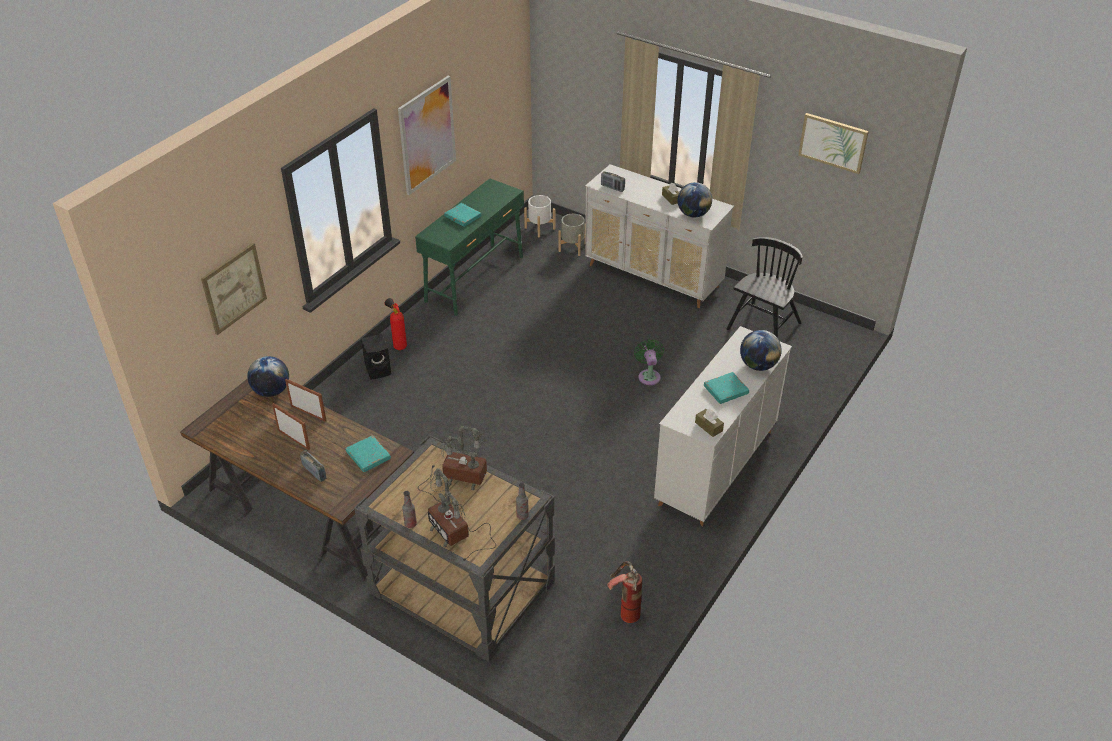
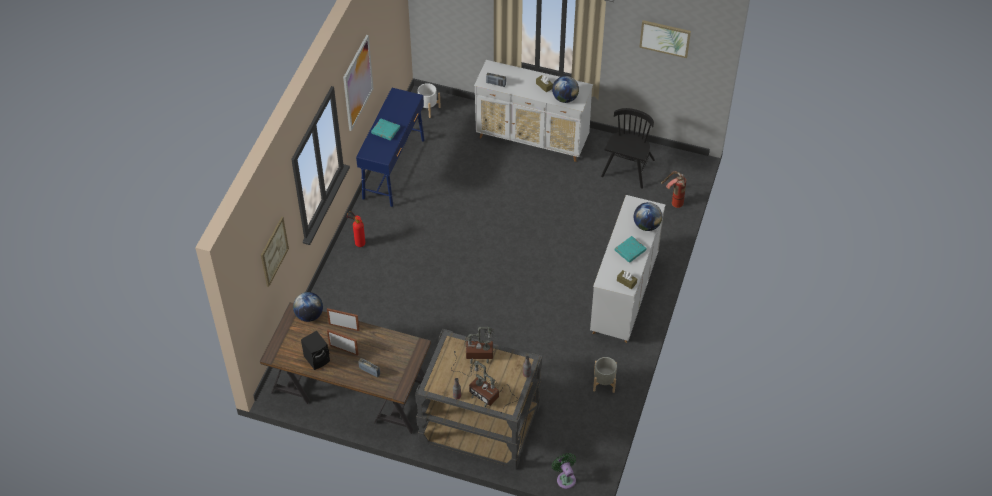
camera: 15 degrees left, 10 degrees up
(368, 456) = (401, 351): turquoise book -> none
(379, 369) = (352, 267): black speaker -> black speaker (318, 358)
(475, 279) = (394, 169): green console table -> blue console table
(572, 247) = (460, 122): grey planter -> grey planter (604, 383)
(624, 609) = (592, 414): fire extinguisher -> fire extinguisher (673, 201)
(649, 375) = (555, 230): green fan -> green fan (565, 478)

